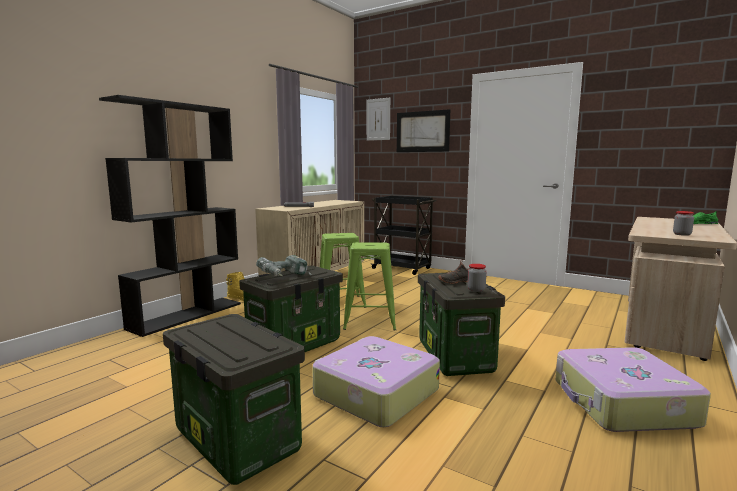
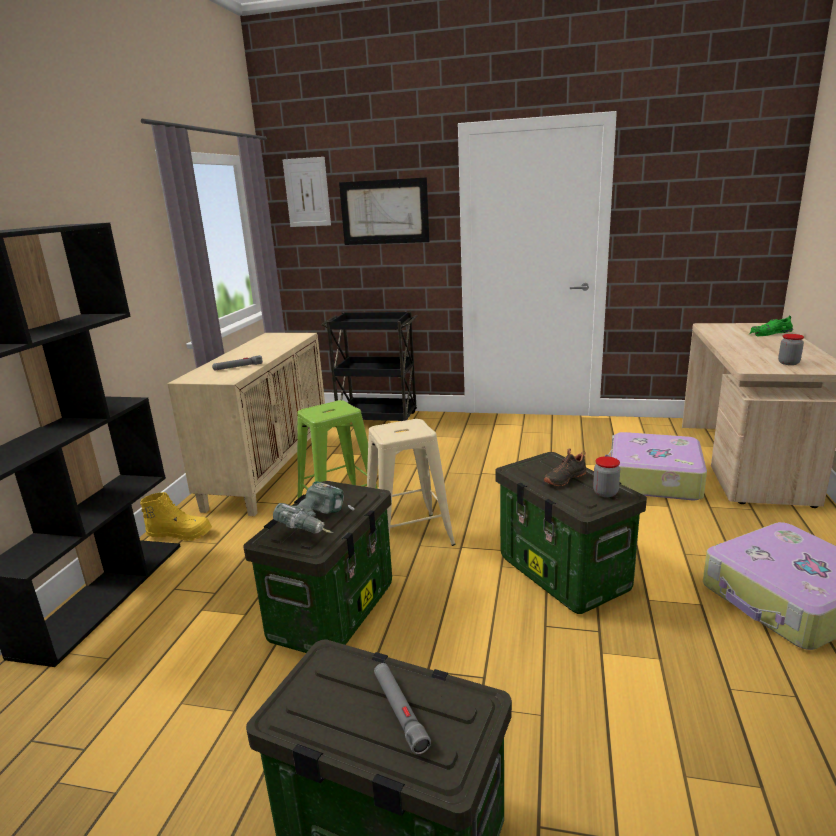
camera: 20 degrees left, 10 degrees up
(238, 339) = (399, 711): none -> grey flashlight
(369, 322) = (407, 537): green stool -> beige stool
(374, 393) = (513, 674): suitcase -> suitcase (652, 479)

